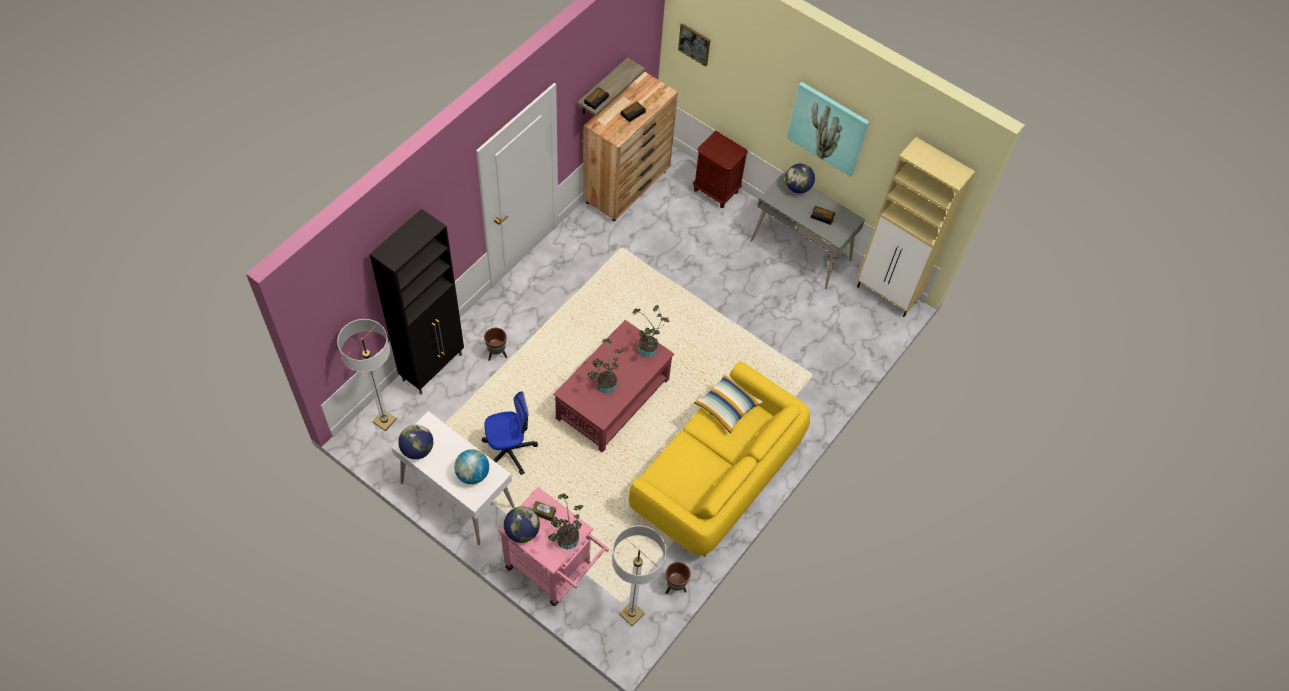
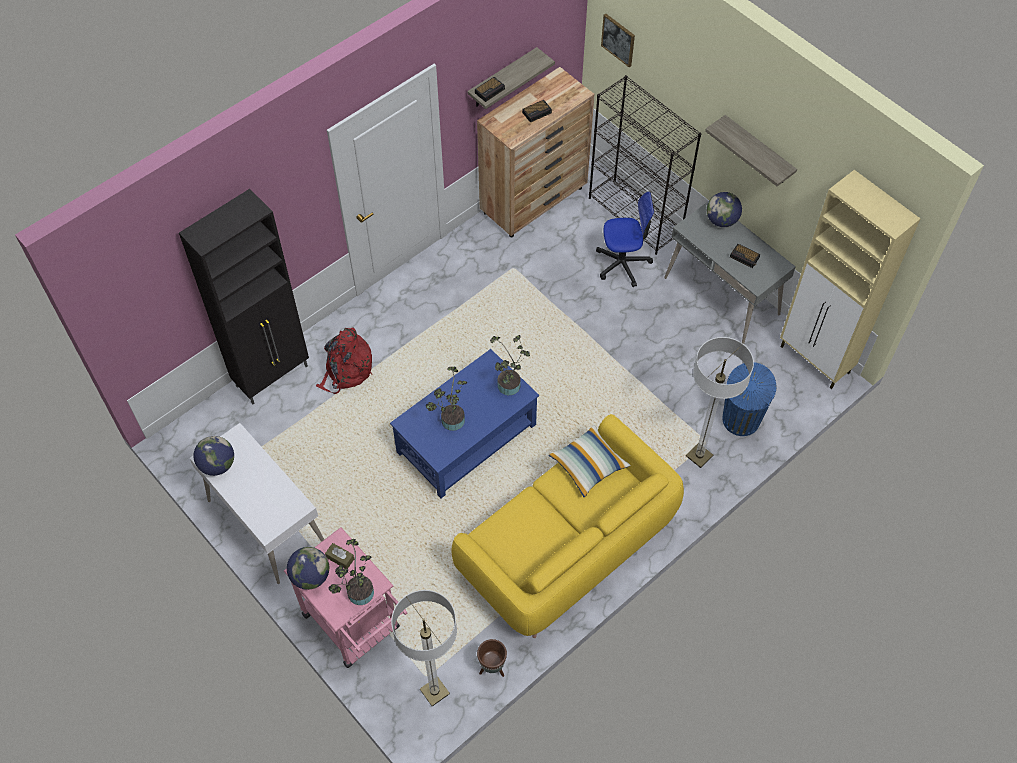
camera: 15 degrees right, 0 degrees up
(384, 420) = (206, 428): floor lamp -> floor lamp (699, 456)
(473, 474) = (272, 502): globe -> none
(496, 354) = (346, 370): brown planter -> red backpack
(509, 450) = (336, 481): office chair -> office chair (622, 263)
(612, 399) = (466, 439): red coffee table -> blue coffee table
(716, 191) = (635, 216): brown nightstand -> black bookcase
(828, 128) = (758, 151): picture -> shelf
(836, 353) = (740, 421): none -> blue trash can

